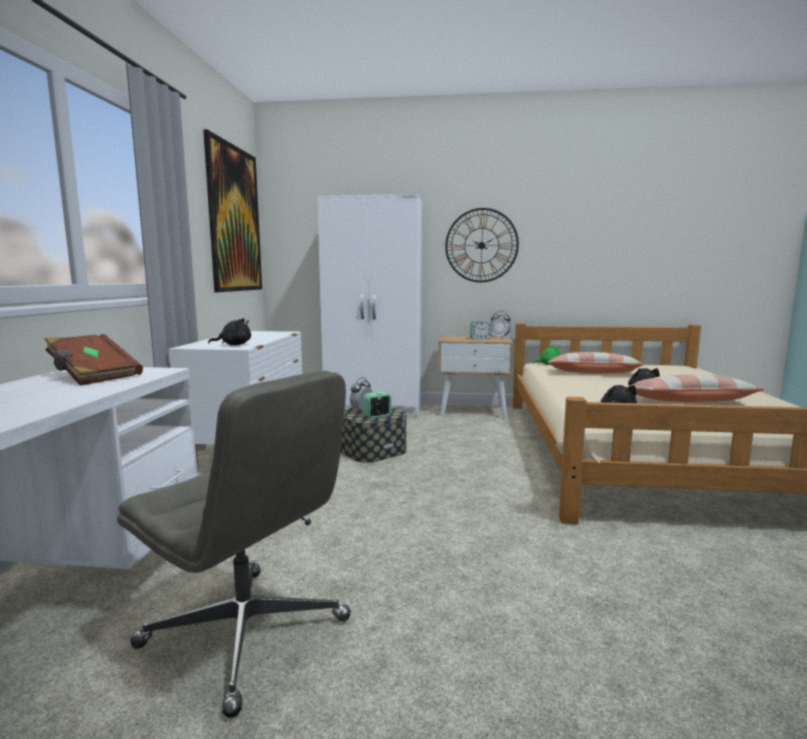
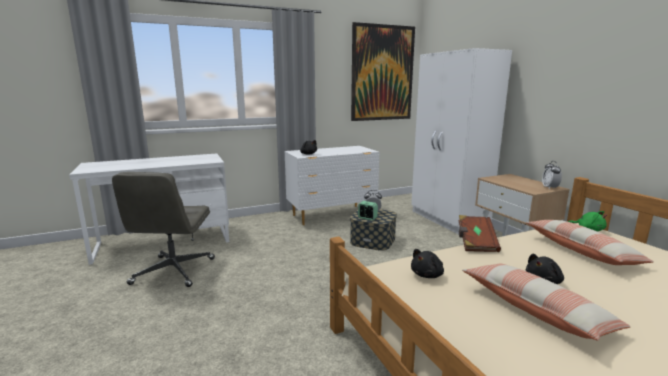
camera: 60 degrees right, 5 degrees up
(93, 376) = (197, 158): brown book -> brown book (475, 243)
(480, 338) = (523, 184): alarm clock -> none
(481, 245) = (560, 91): wall clock -> none

